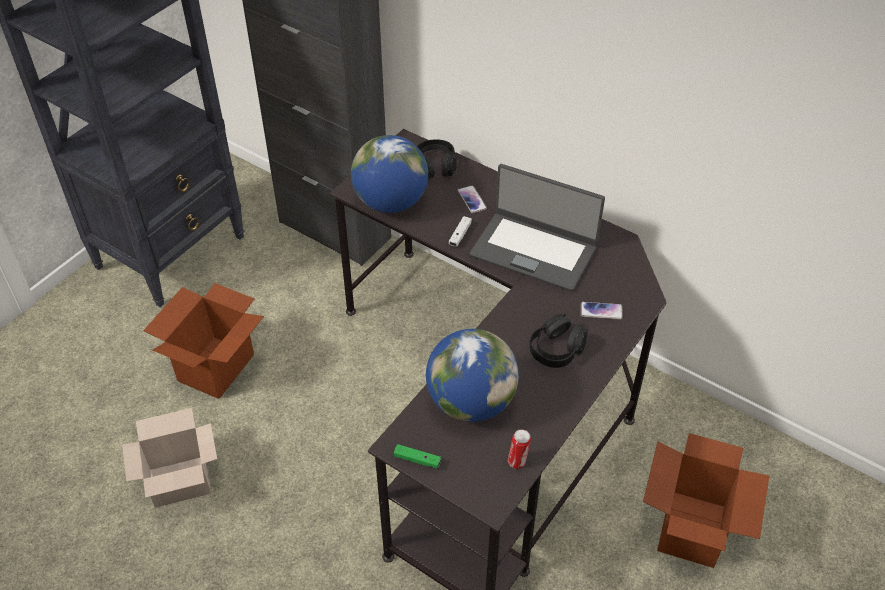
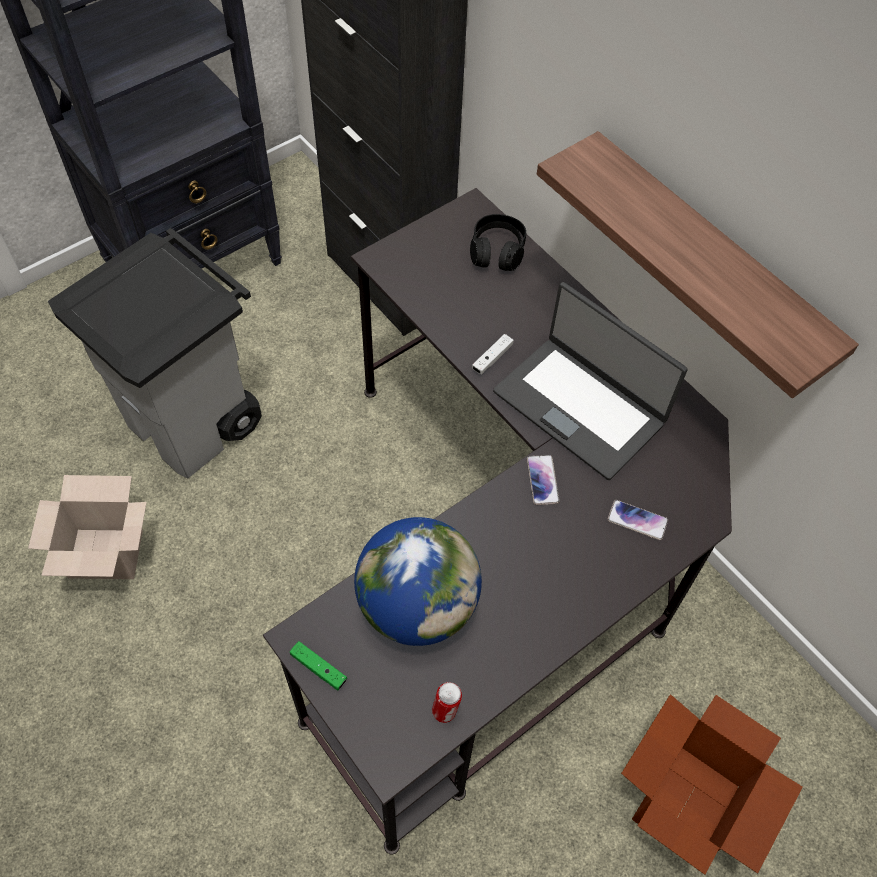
camera: 15 degrees right, 10 degrees up
(216, 367) = (193, 421): cardboard box -> grey trash can
(391, 202) = (422, 289): globe -> none
(472, 200) = (526, 311): phone -> phone (542, 480)
(556, 349) = (557, 560): black headphones -> none
(596, 124) = (707, 262): none -> shelf

